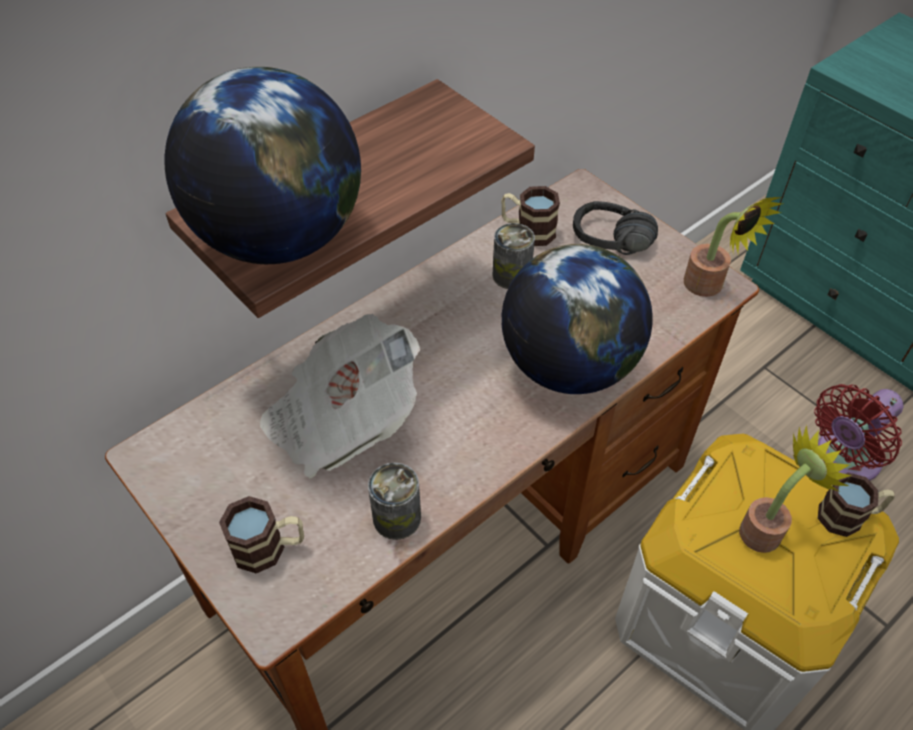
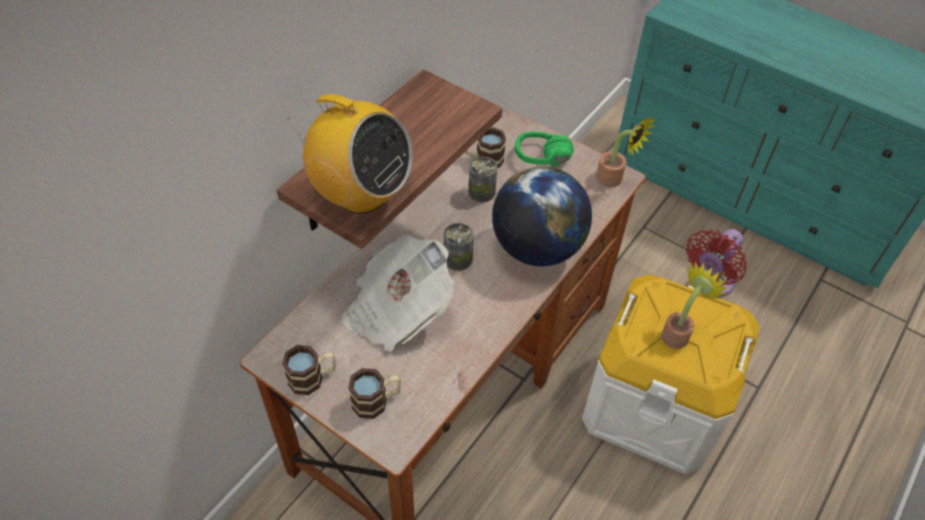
camera: 15 degrees left, 0 degrees up
(279, 238) = (360, 195): globe -> radio
(397, 517) = (454, 366): can -> can (458, 259)
(610, 249) = (542, 163): black headphones -> green headphones
(848, 516) = (726, 315): mug -> mug (313, 378)

